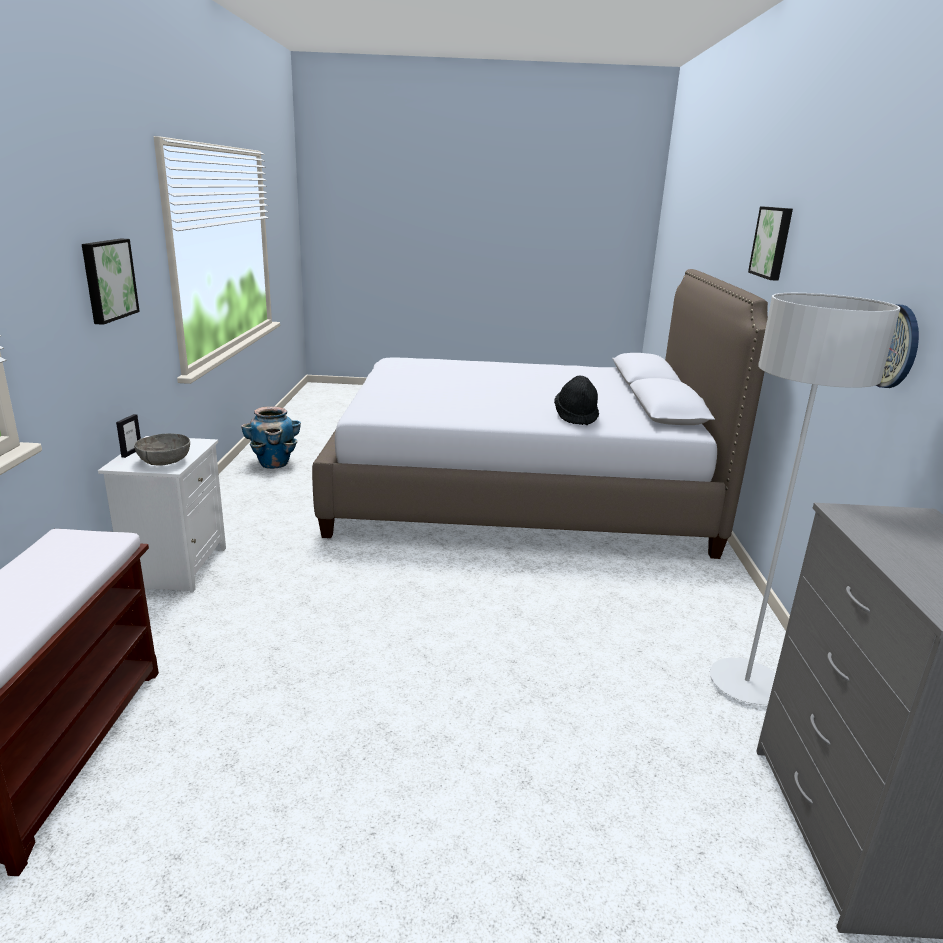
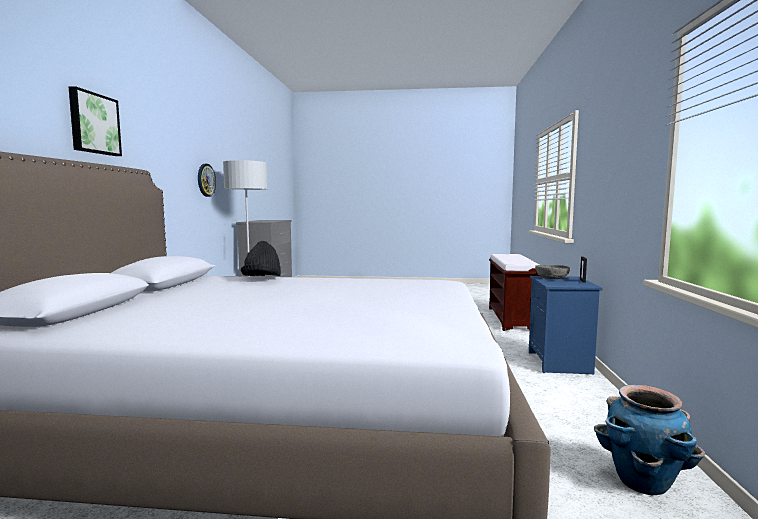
camera: 175 degrees left, 15 degrees down
(107, 280) = (613, 171): picture -> none
(176, 566) = (560, 363): white nightstand -> blue nightstand

